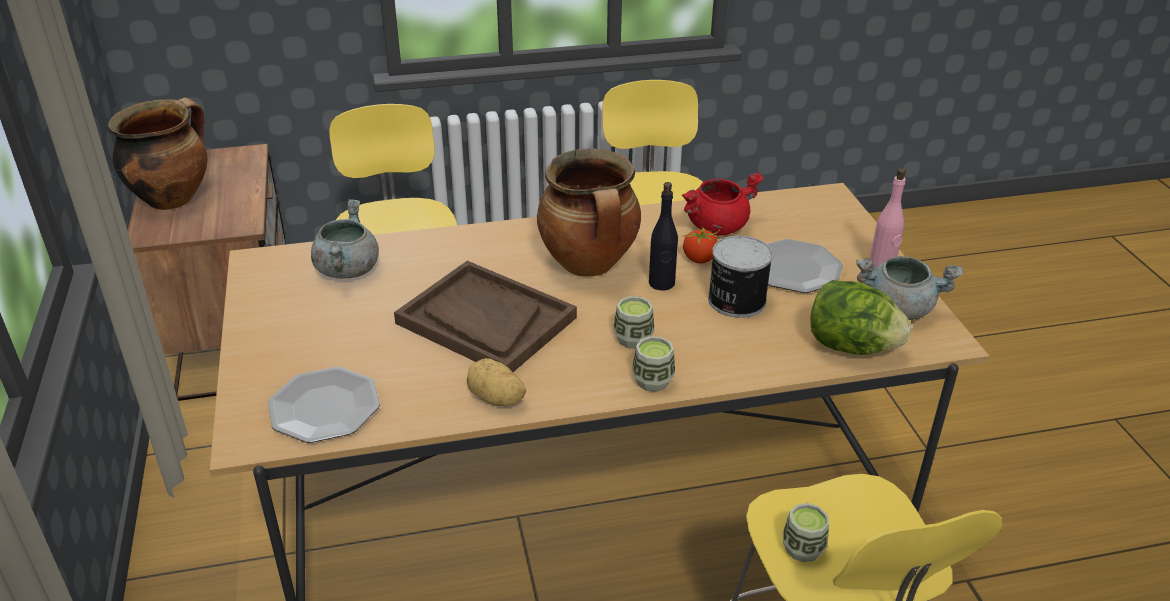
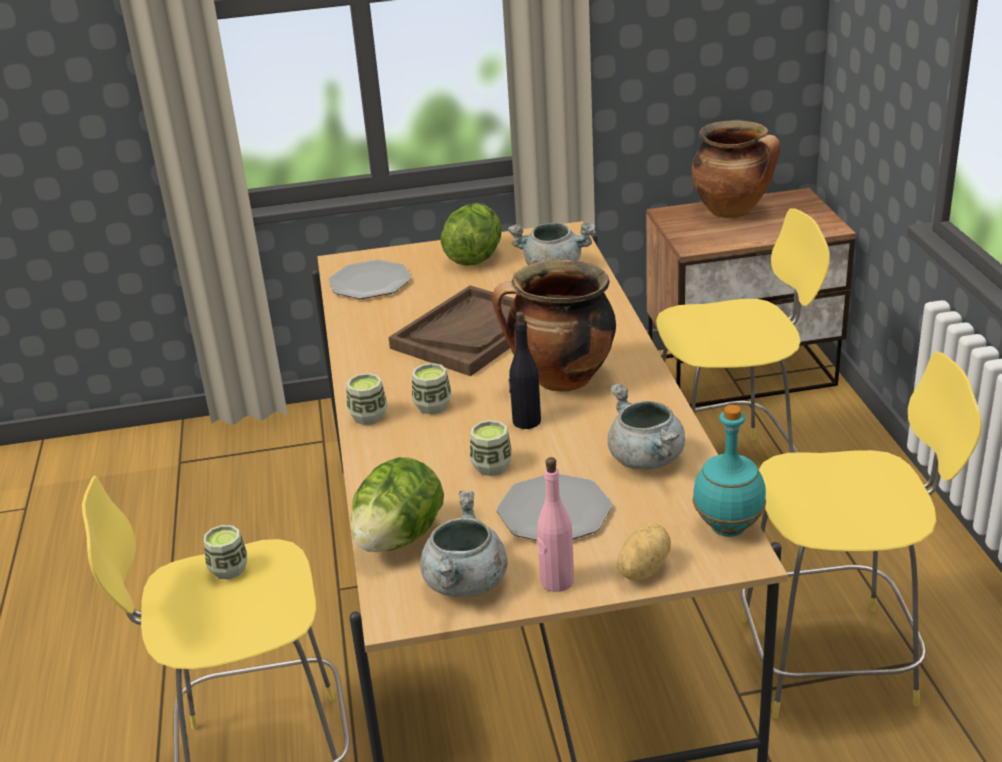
camera: 95 degrees right, 5 degrees down
(293, 324) = (474, 258): none -> lettuce
(496, 399) = (362, 345): potato -> potato (641, 569)
(699, 259) = (574, 446): tomato -> none
(717, 226) = (647, 459): red cooking pot -> grey cooking pot
(735, 300) = (491, 466): can -> cup
(798, 198) = (728, 527): none -> turquoise bottle

